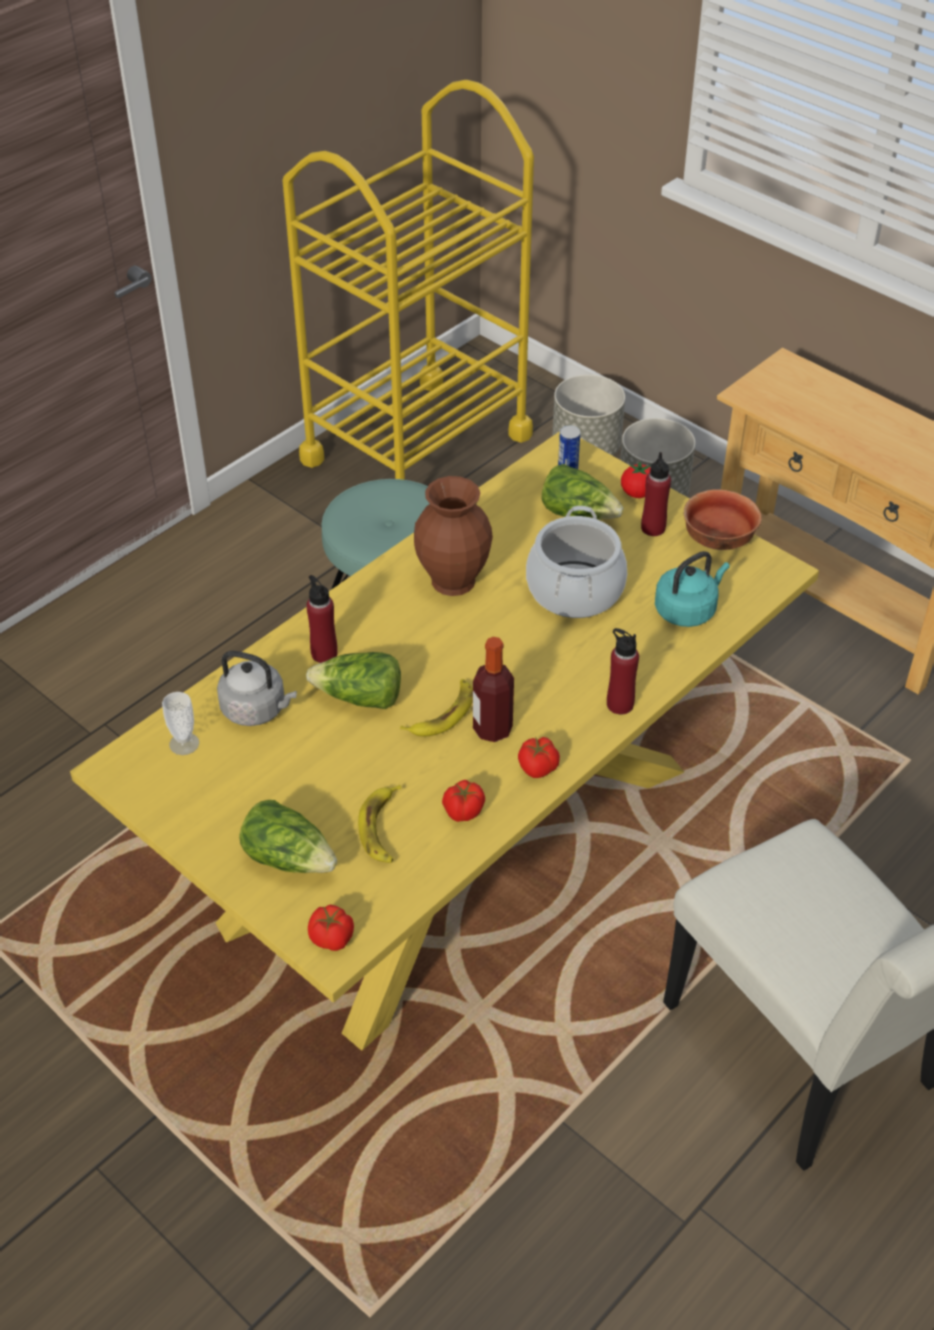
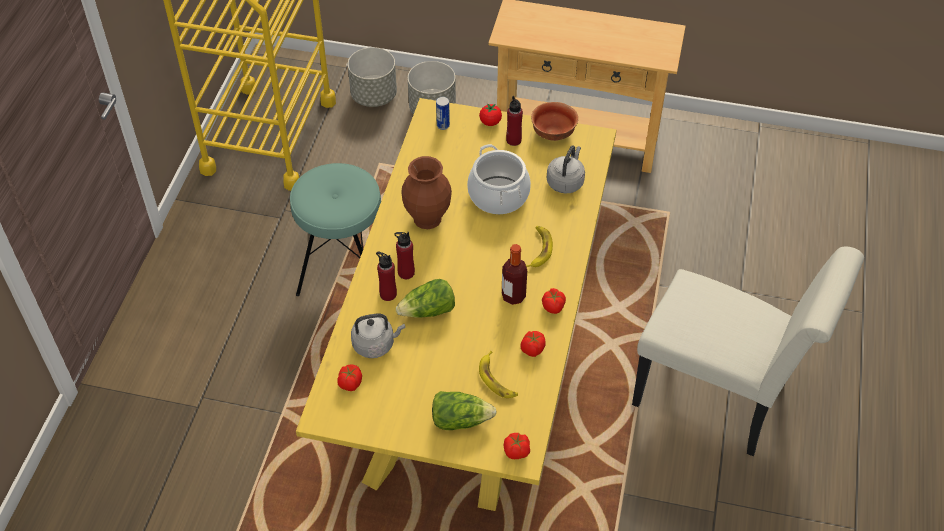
camera: 30 degrees left, 5 degrees up
(184, 744) = (350, 383): cup -> tomato
(443, 713) = (480, 299): banana -> banana (539, 249)
(578, 513) = (467, 148): lettuce -> none
(620, 704) = (569, 251): red bottle -> red bottle (406, 272)
(687, 610) = (566, 181): turquoise kettle -> grey kettle

